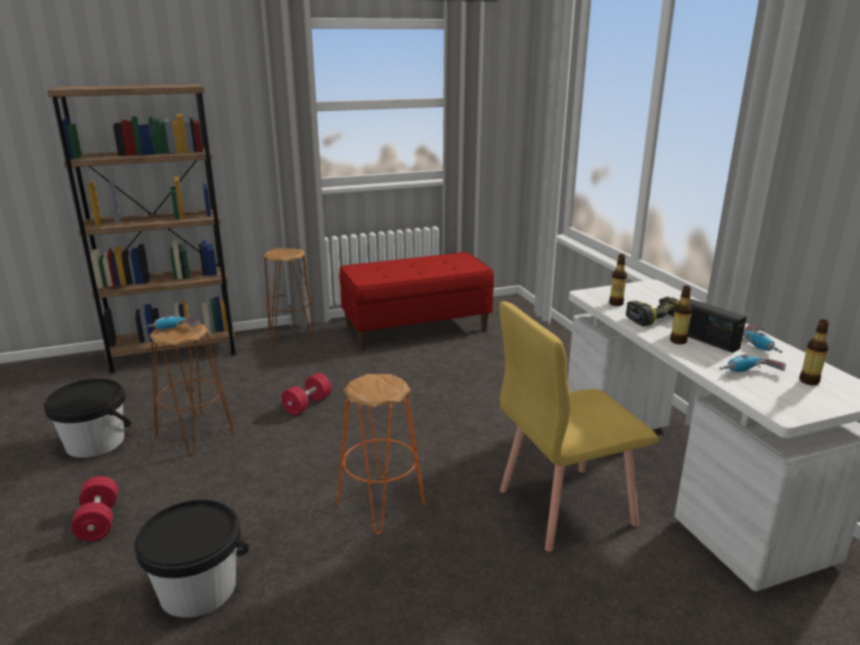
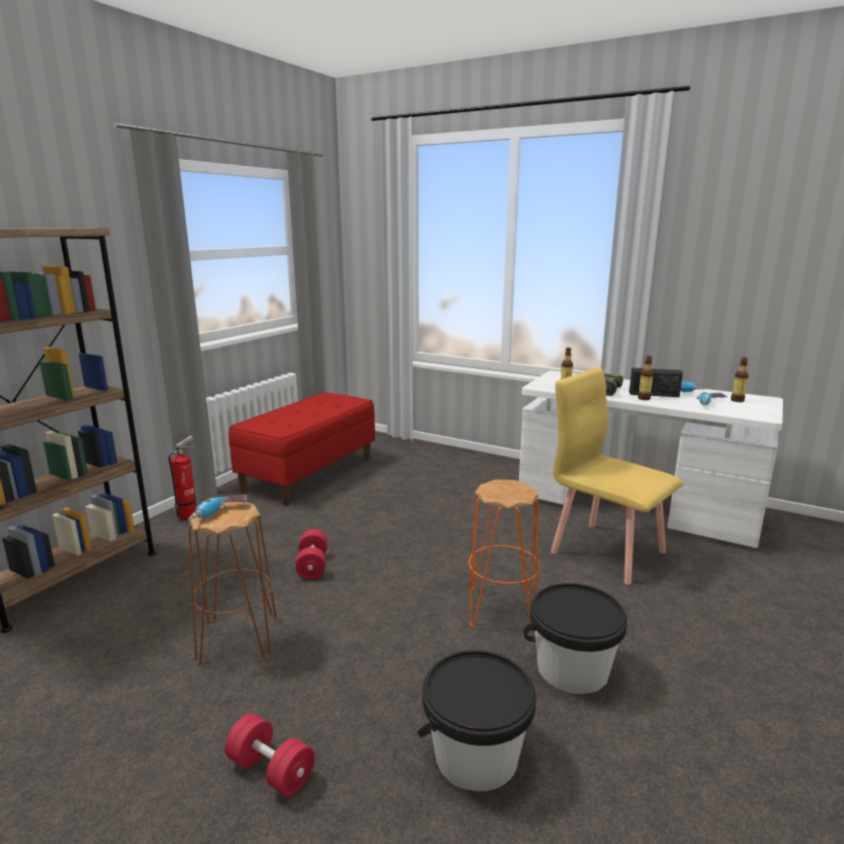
camera: 40 degrees left, 5 degrees down
(95, 442) = (121, 706): black bucket -> black bucket (572, 668)
(291, 333) = (190, 515): brown stool -> fire extinguisher
(564, 506) = (607, 551): yellow chair -> yellow chair turned 105 degrees clockwise

